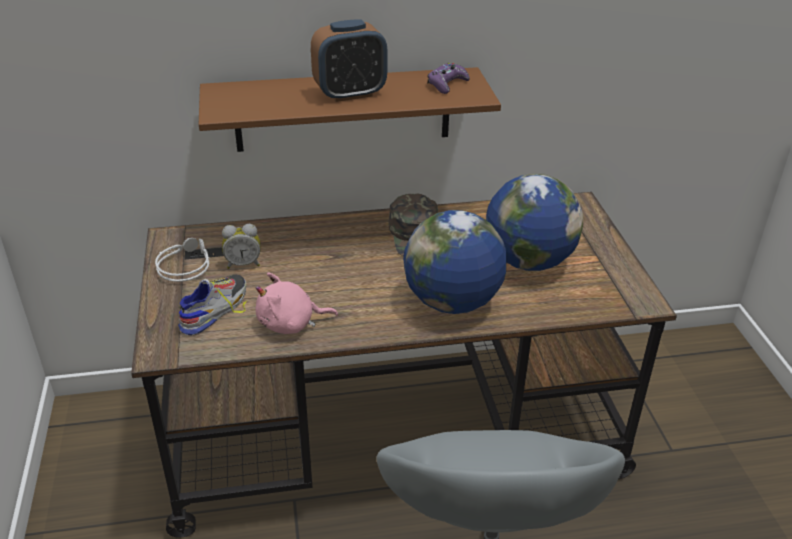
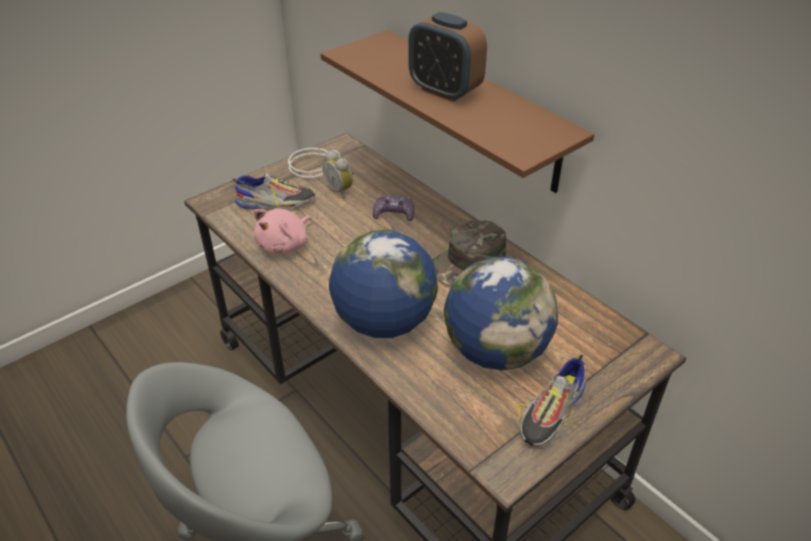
camera: 60 degrees right, 5 degrees up
(290, 324) = (285, 244): pink plush toy -> pink plush toy turned 105 degrees counterclockwise
(447, 84) = (528, 129): purple game controller -> purple game controller (394, 213)
(604, 262) = (552, 412): none -> shoe

